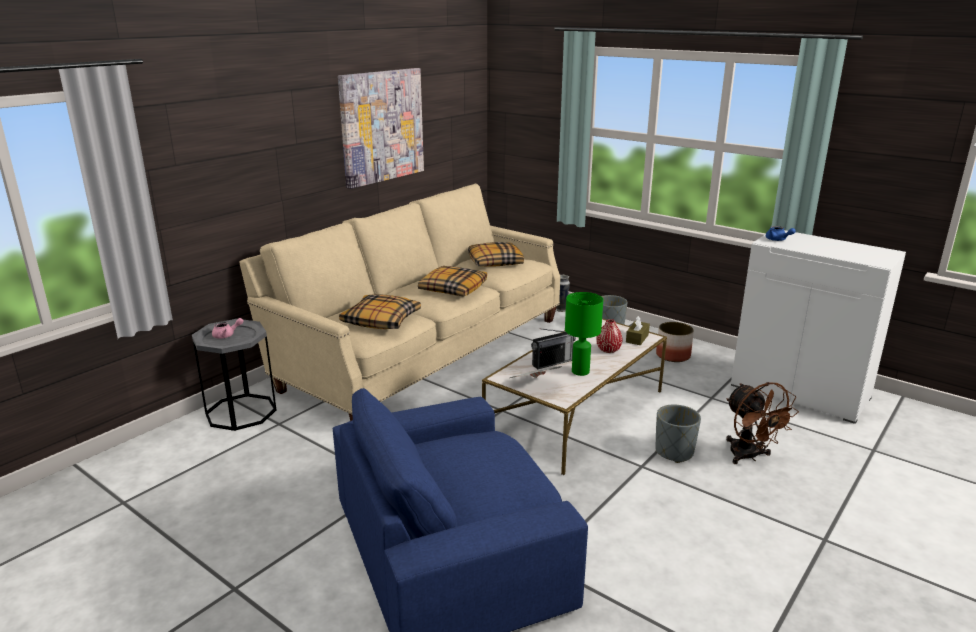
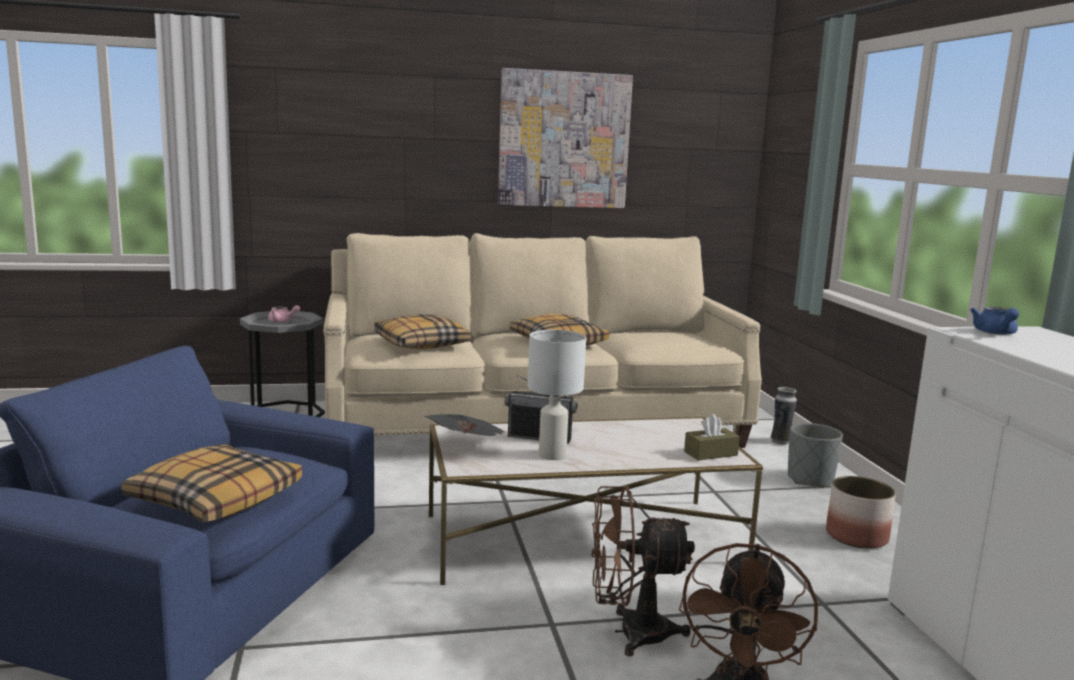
camera: 40 degrees right, 10 degrees down
(494, 262) = (666, 336): pillow -> pillow (215, 499)
(580, 372) = (551, 455): green table lamp -> white table lamp
(608, 350) = (641, 450): red vase -> none
(674, 452) = (630, 633): grey planter -> brown fan

